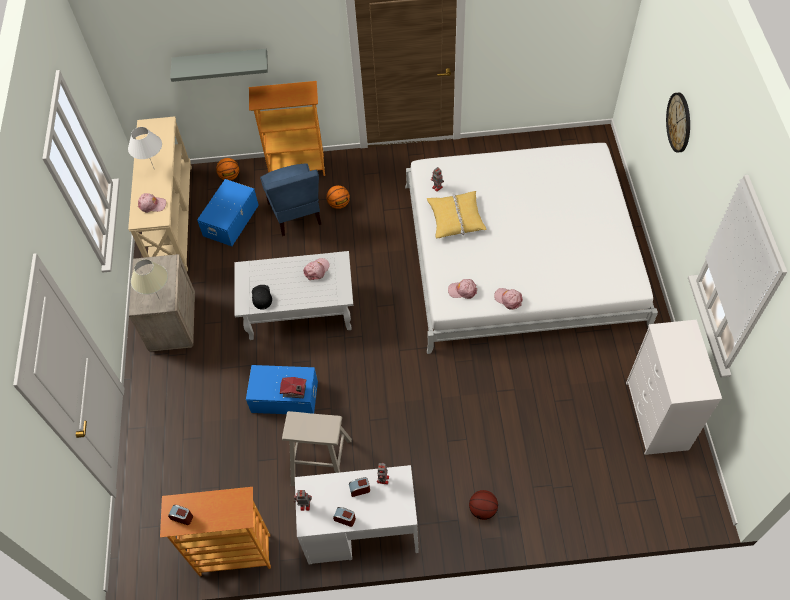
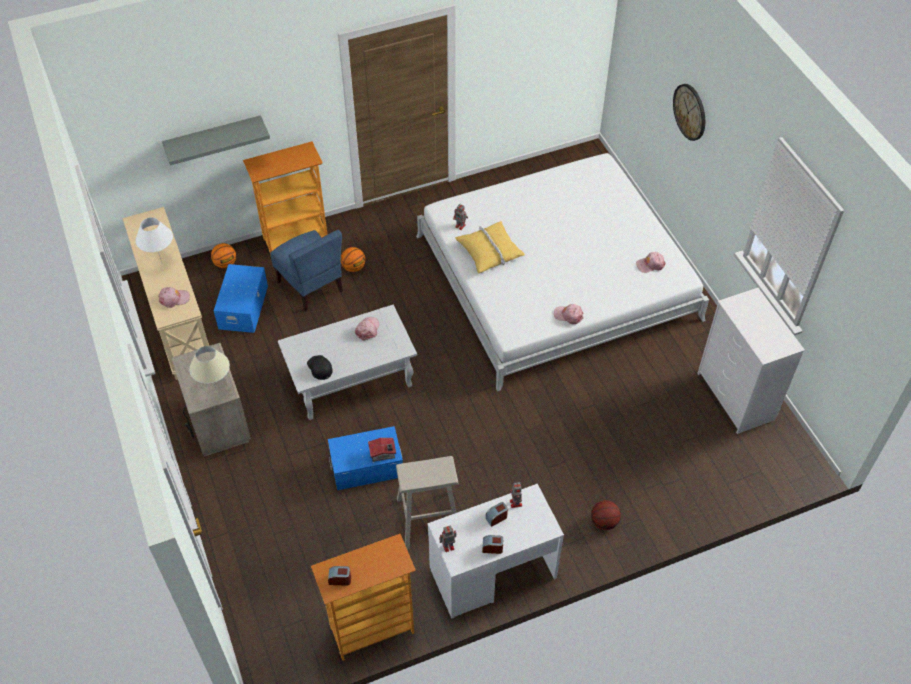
camera: 20 degrees left, 5 degrees down
(462, 290) = (521, 317): pink cap -> pink cap (650, 264)

